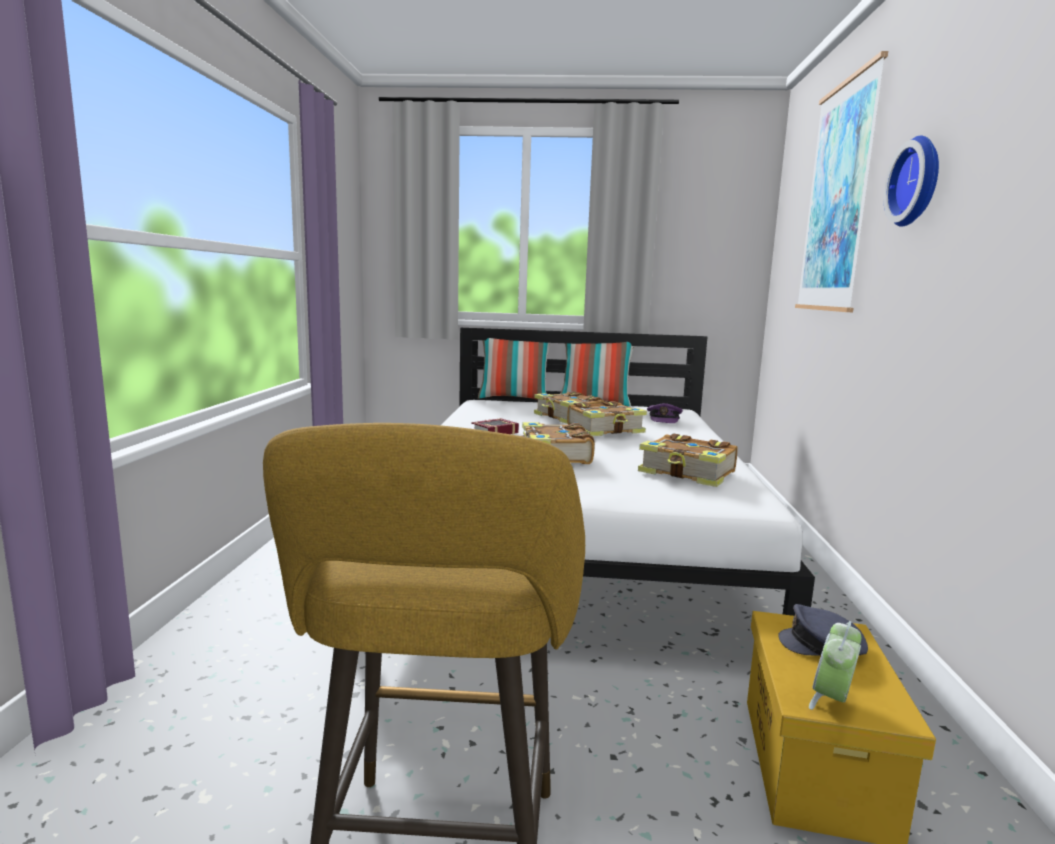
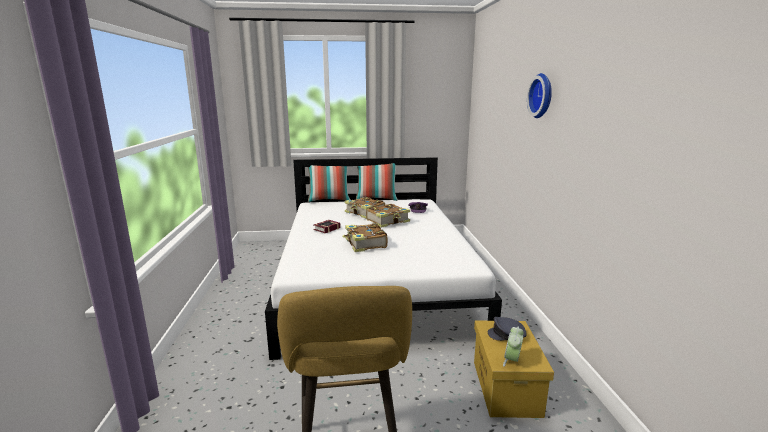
camera: 10 degrees left, 5 degrees up
(688, 473) = (437, 248): book -> none
(837, 198) = (504, 89): picture -> none

